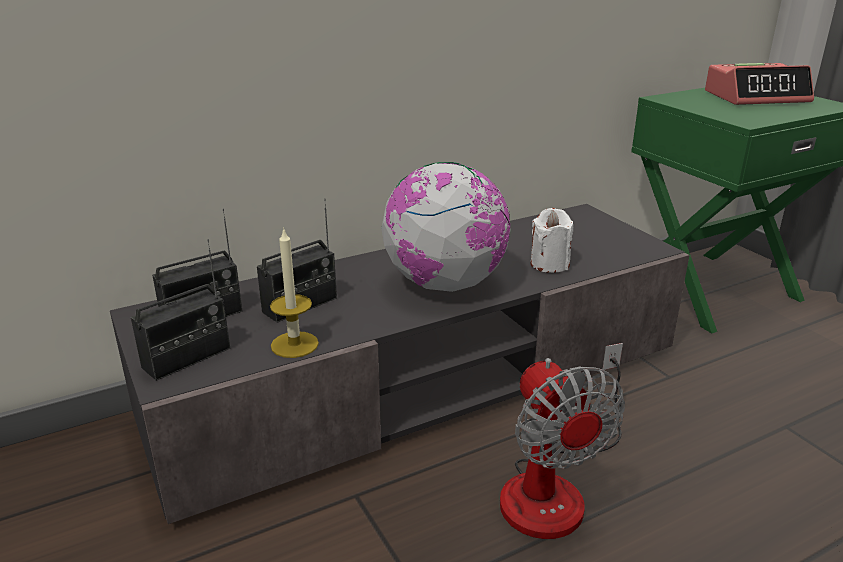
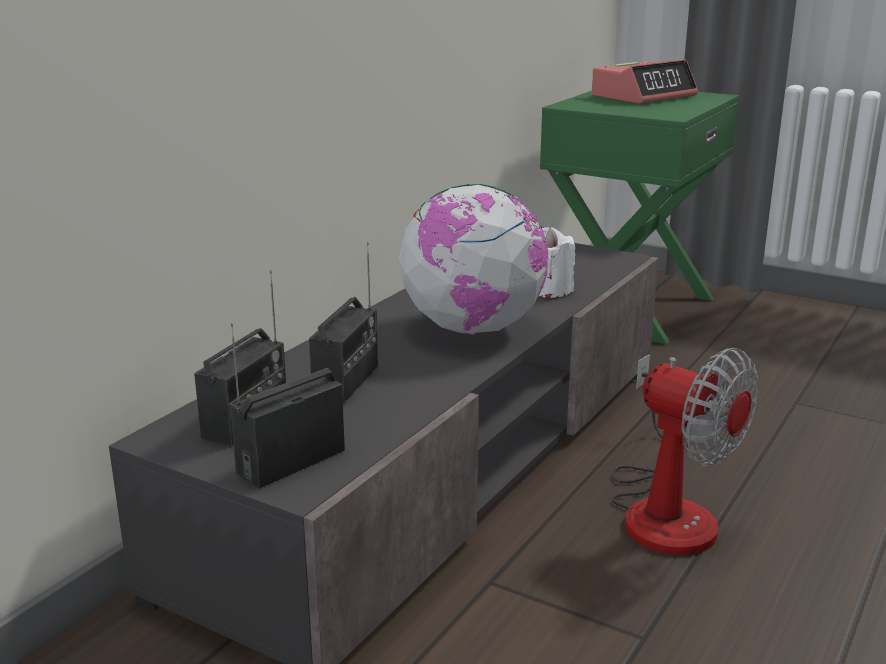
camera: 30 degrees left, 5 degrees down
(187, 358) = (291, 461): radio -> radio turned 150 degrees counterclockwise
(294, 344) = (395, 417): candle -> none

